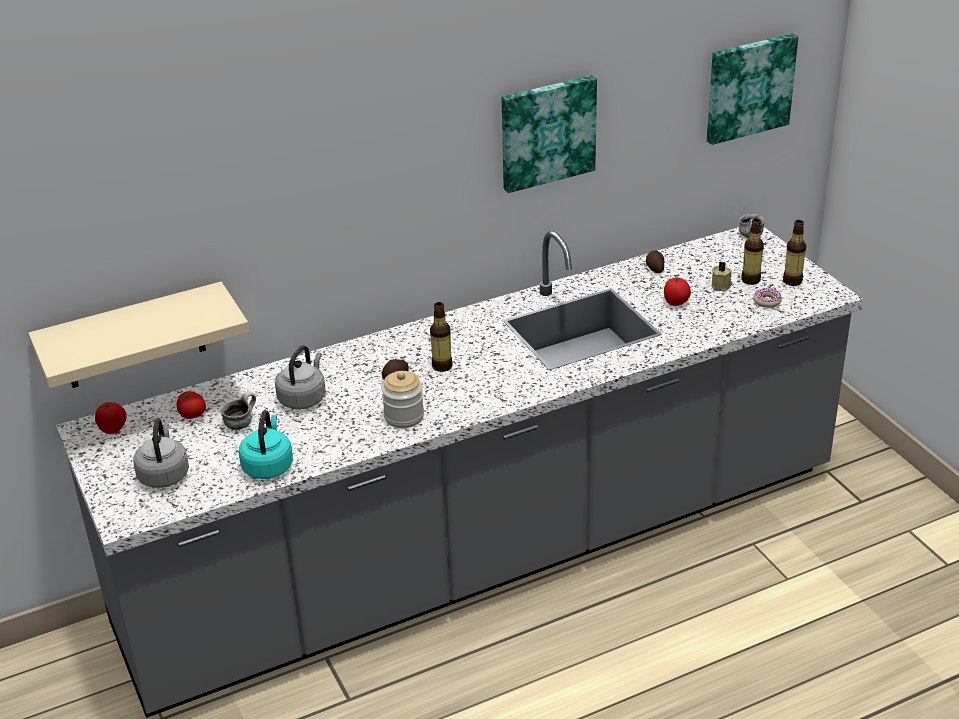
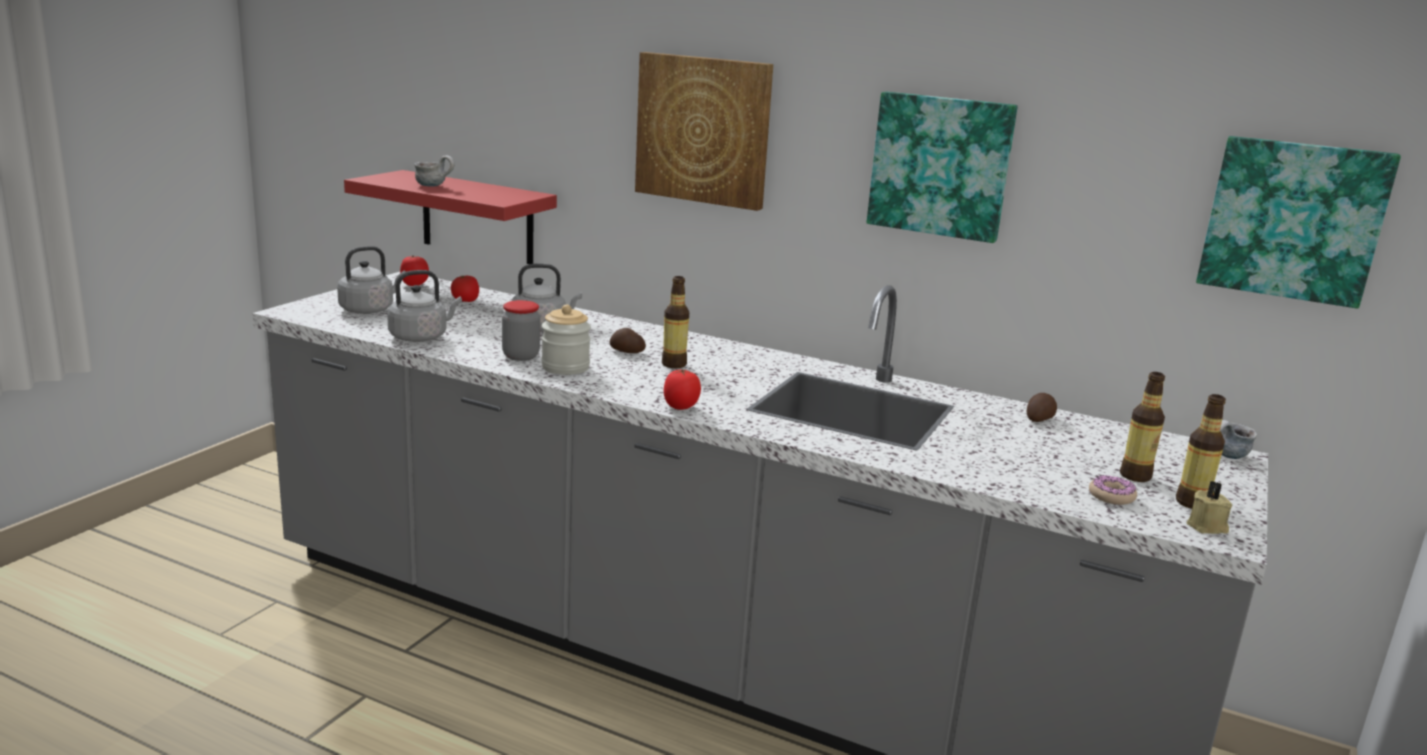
camera: 50 degrees right, 15 degrees down
(133, 337) = (477, 218): beige shelf -> red shelf
(241, 422) = (475, 316): mug -> mug (435, 186)
(268, 466) = (421, 337): turquoise kettle -> grey kettle
(358, 175) = (704, 130): none -> picture
(360, 429) = (521, 356): none -> jar
(676, 303) = (995, 444): tomato -> tomato (681, 408)
(721, 286) = (1084, 461): beige candle -> beige candle (1207, 527)

